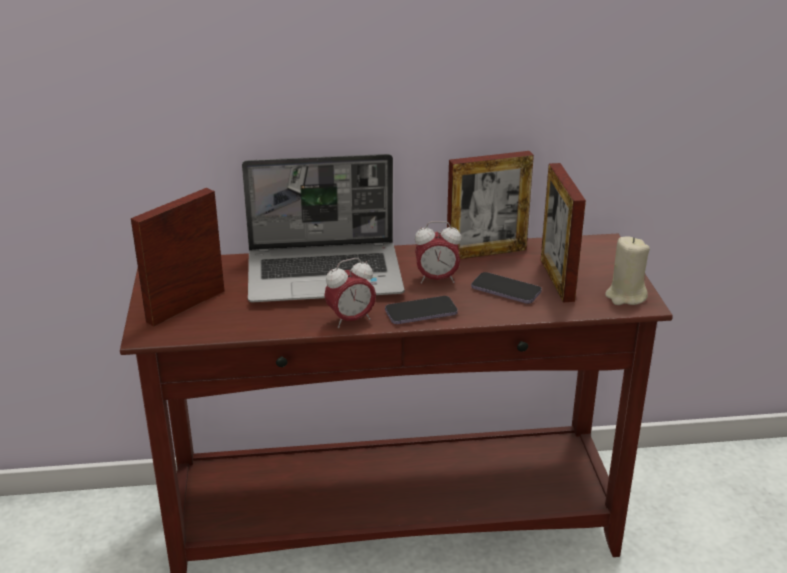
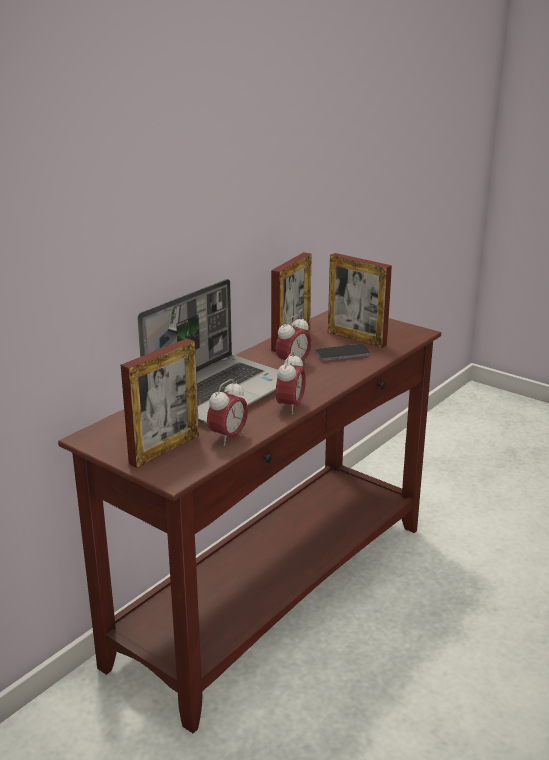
camera: 45 degrees left, 5 degrees down
(186, 306) = (164, 449): picture frame -> picture frame turned 135 degrees counterclockwise
(248, 321) = (228, 437): none -> alarm clock
(421, 312) = (321, 385): phone -> none
(625, 296) = (405, 332): beige candle -> none

